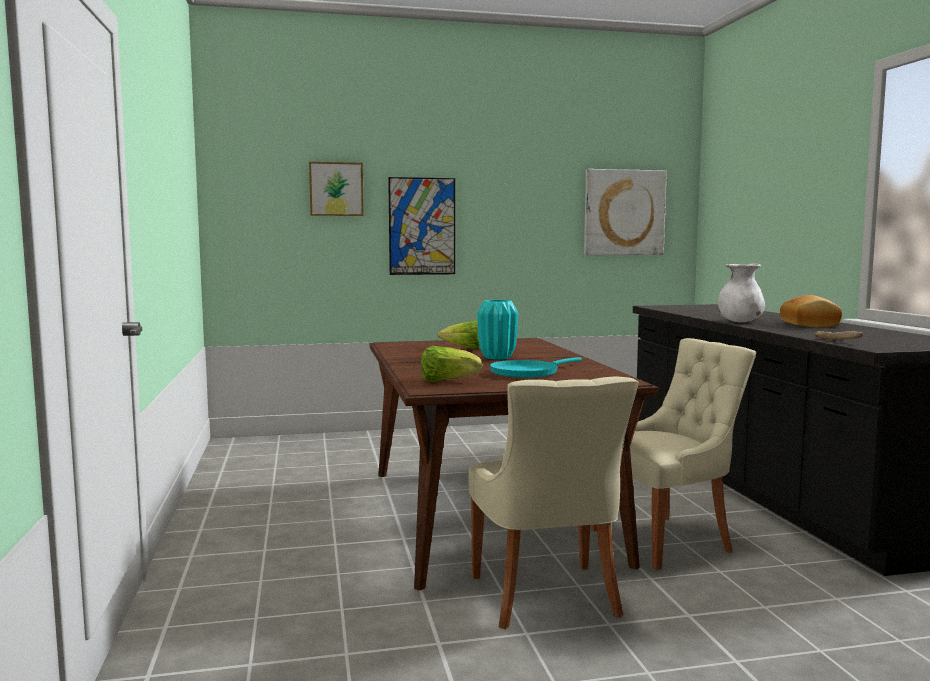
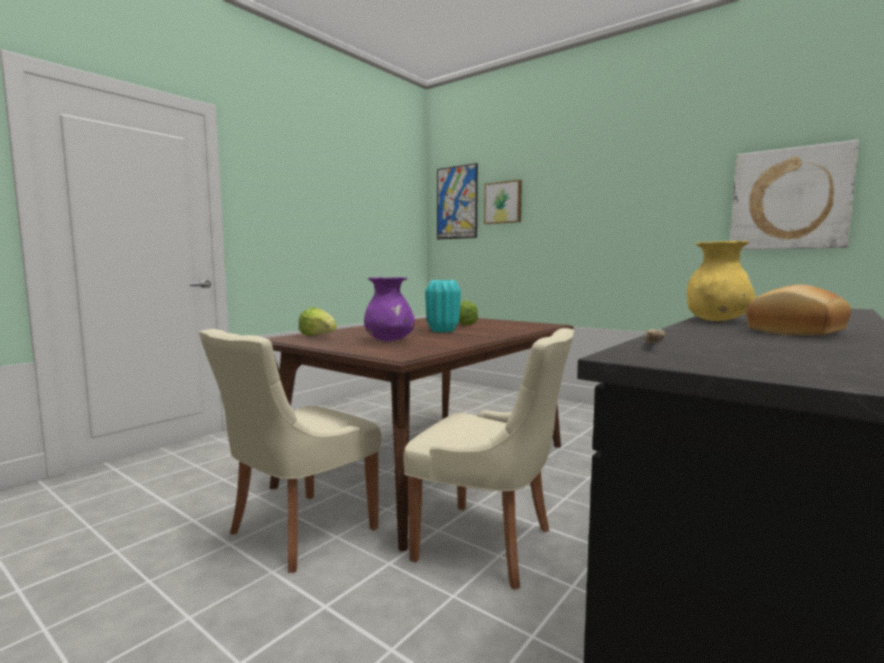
camera: 50 degrees right, 0 degrees up
(422, 226) = (565, 228): picture -> picture (457, 202)
(527, 372) = (390, 340): turquoise frying pan -> purple vase
(740, 322) = (717, 320): white vase -> yellow vase

